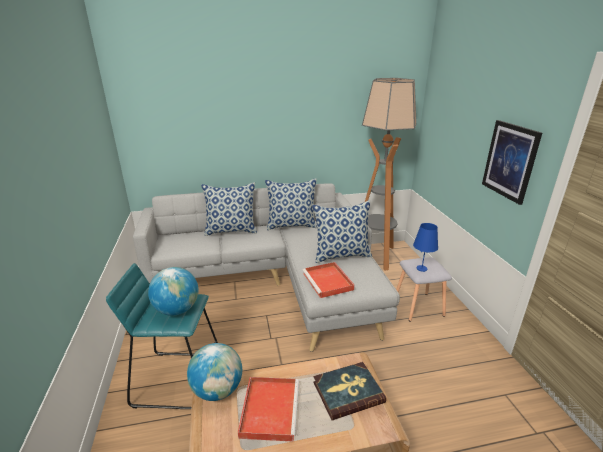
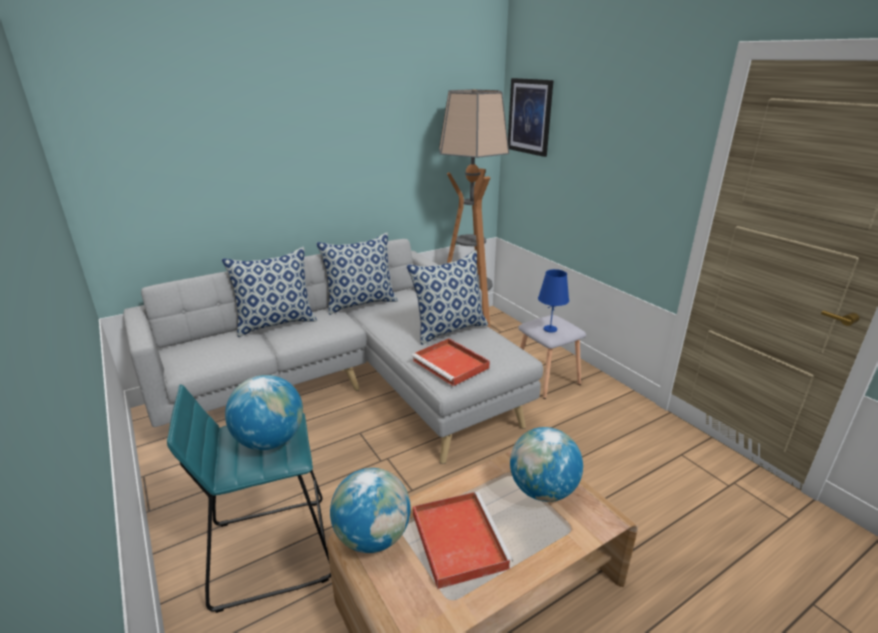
camera: 20 degrees left, 0 degrees up
(348, 392) = (542, 490): book -> globe
(510, 161) = (640, 180): picture -> picture (529, 116)

